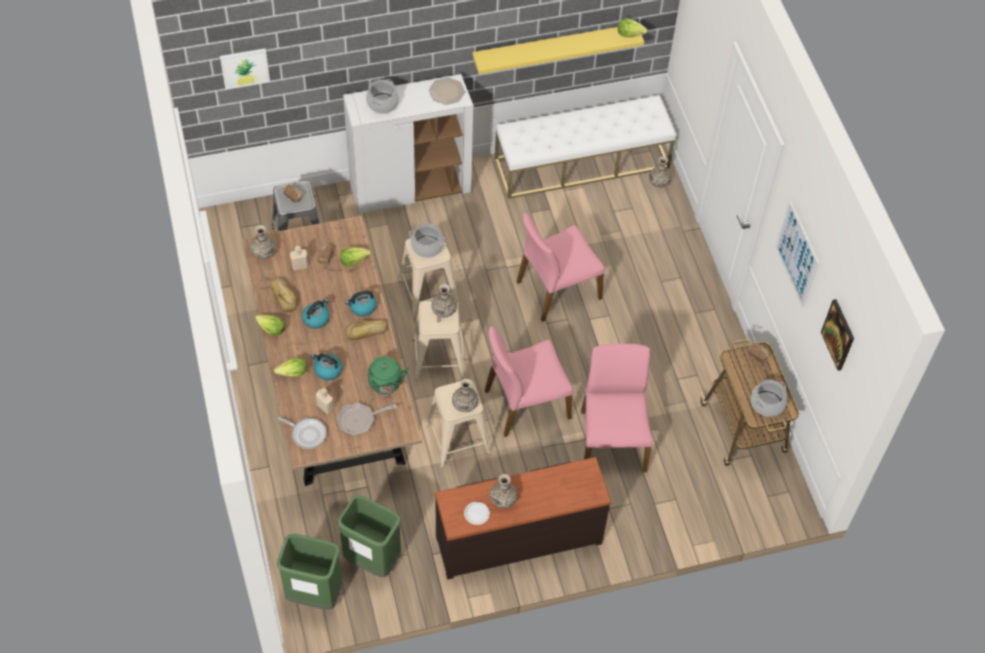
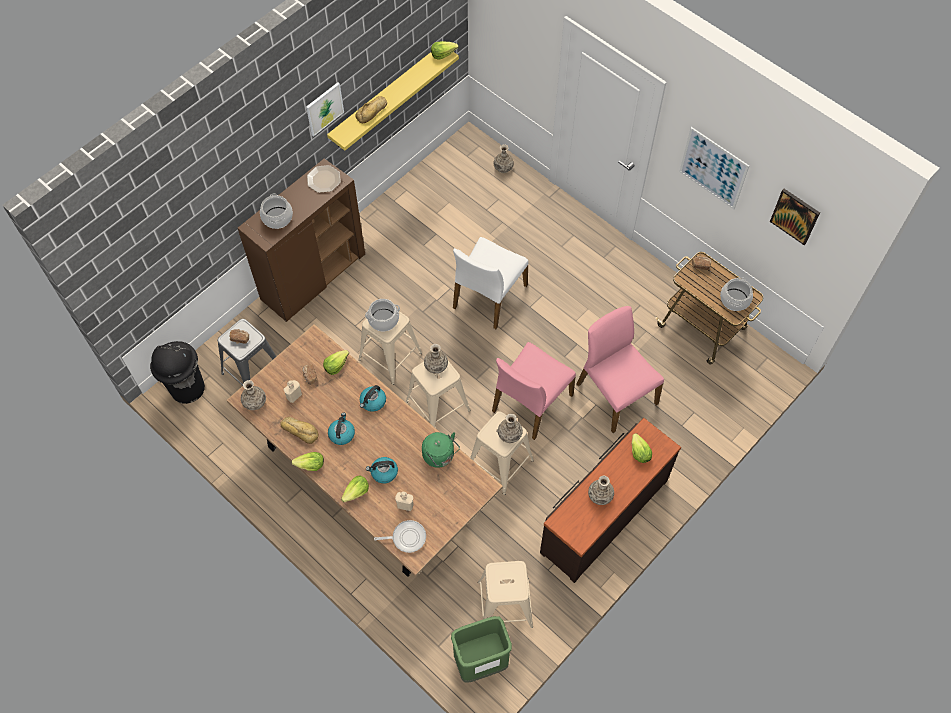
camera: 30 degrees left, 5 degrees up
(234, 224) = (187, 388): none -> black trash can
(245, 67) = (149, 249): picture -> picture (324, 108)
(359, 420) = (441, 499): frying pan -> none
(366, 332) = (392, 421): bread -> bread (372, 112)
(372, 559) = (505, 604): green trash can -> beige stool
(410, 188) = (313, 277): white cabinet -> brown cabinet
(476, 514) = (589, 521): white plate -> none
(557, 289) = (488, 296): pink chair -> white chair
(567, 484) = (639, 452): none -> lettuce
(582, 163) = (434, 183): white bench -> none

